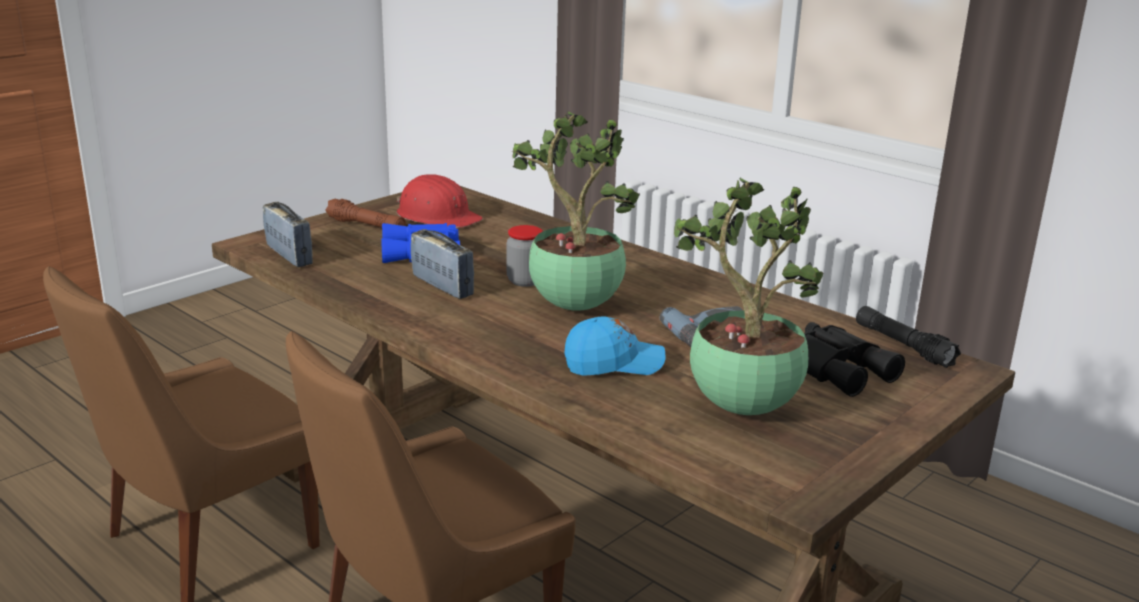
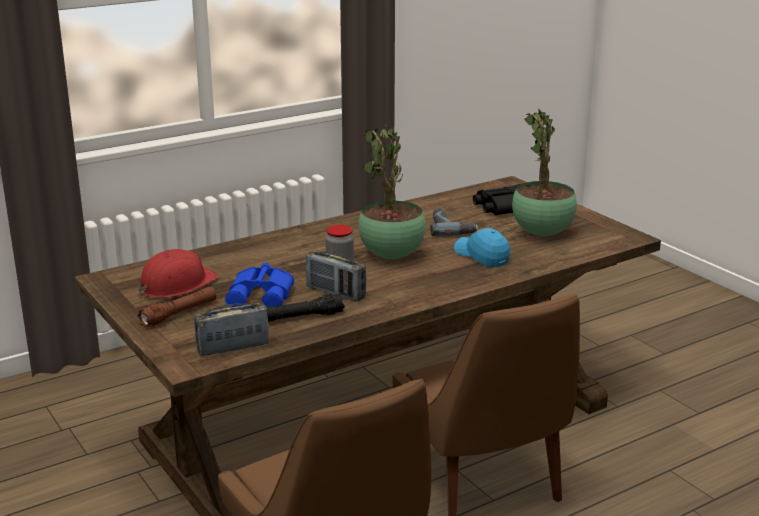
camera: 75 degrees left, 0 degrees up
(442, 286) = (335, 293): radio -> radio turned 120 degrees counterclockwise
(614, 364) = (482, 256): blue cap -> blue cap turned 45 degrees counterclockwise
(903, 346) = (478, 190): black flashlight -> black flashlight (301, 317)

